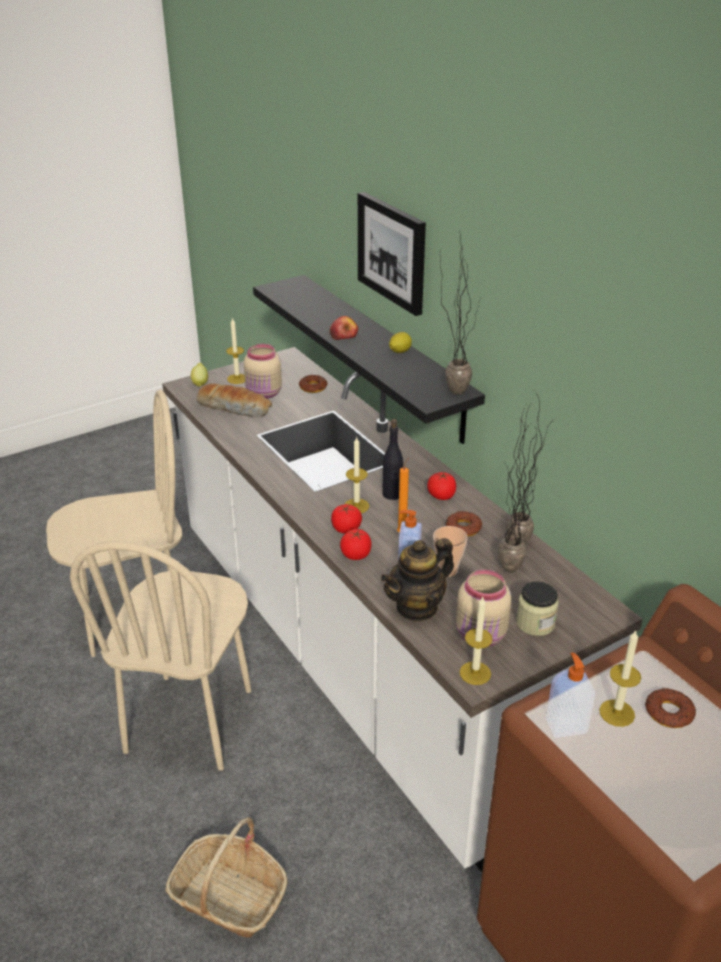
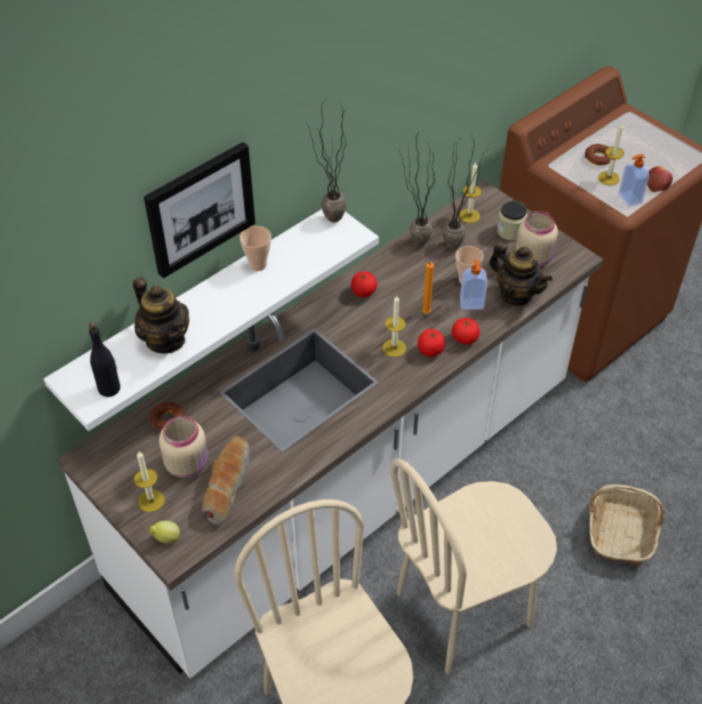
camera: 100 degrees left, 15 degrees up
(190, 720) = (464, 610): beige chair -> beige chair turned 150 degrees clockwise
(323, 313) = (165, 340): none -> teapot
(344, 336) = (226, 312): apple -> apple (657, 183)
(383, 356) = (201, 308): black shelf -> white shelf
(392, 494) = (369, 325): black bottle -> black bottle (109, 388)
(399, 352) = (258, 265): lemon -> cup
(463, 528) = (407, 275): donut -> none
(475, 673) = (572, 259): candle -> candle (469, 215)

